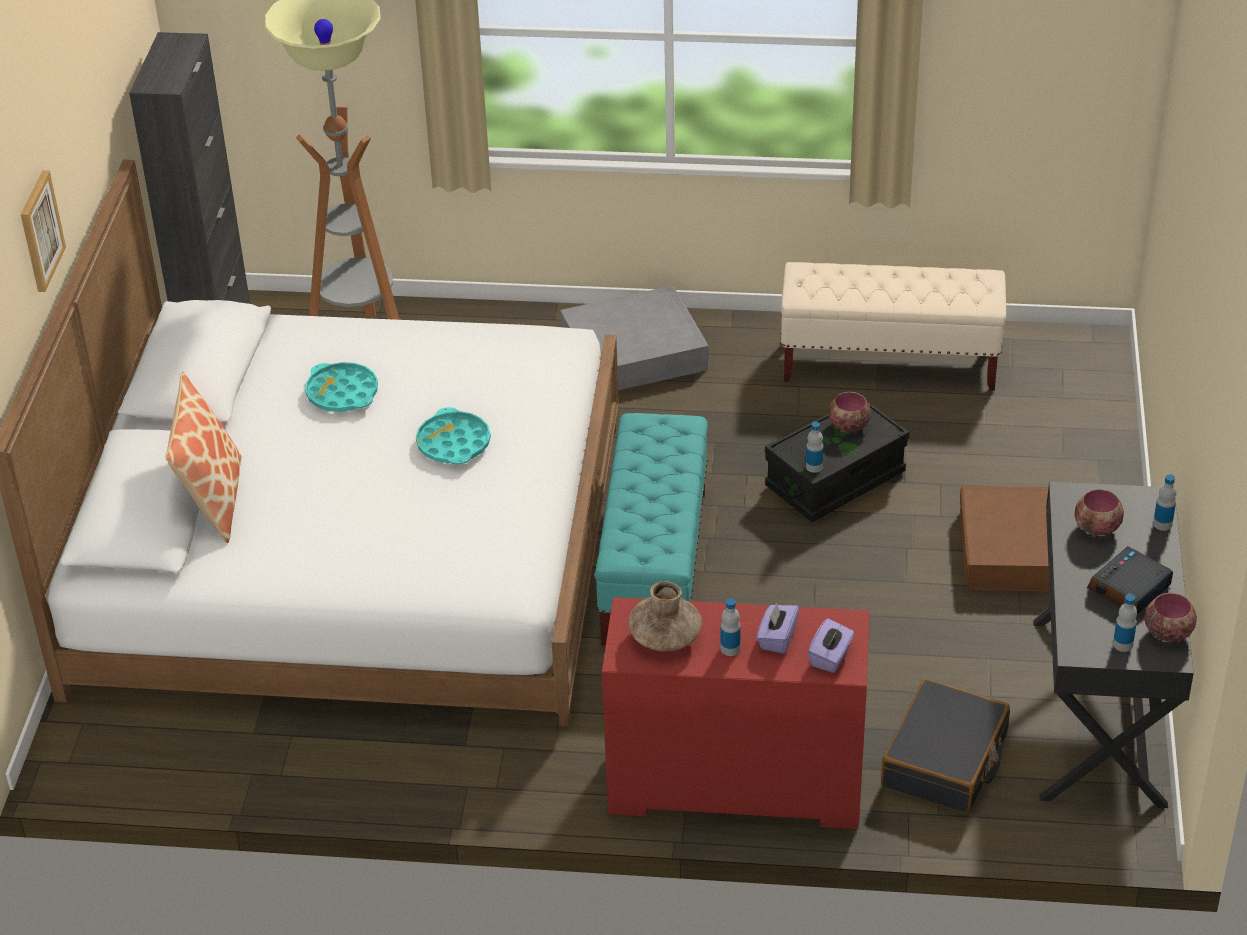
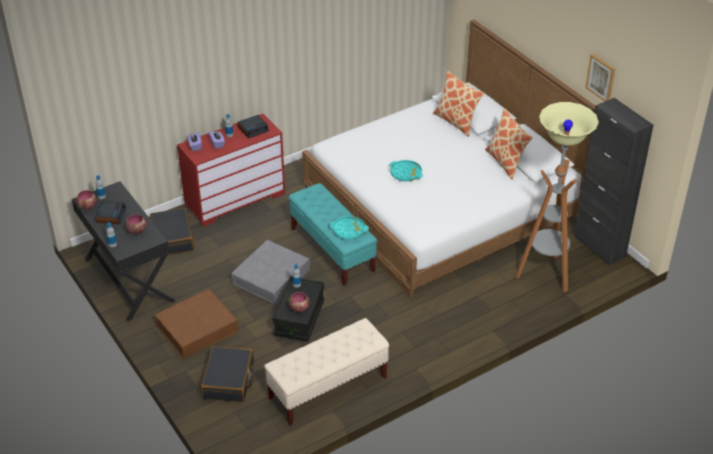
camera: 140 degrees right, 0 degrees up
(40, 231) = (538, 33): picture -> picture (601, 78)
(255, 375) = (506, 162): none -> pillow
(342, 393) = (467, 171): turquoise tray -> turquoise tray (349, 230)
(633, 351) = (441, 333): grey storage box -> grey storage box (271, 276)
(665, 637) = (253, 129): brown vase -> alarm clock
(1037, 444) = (229, 380): none -> black suitcase

